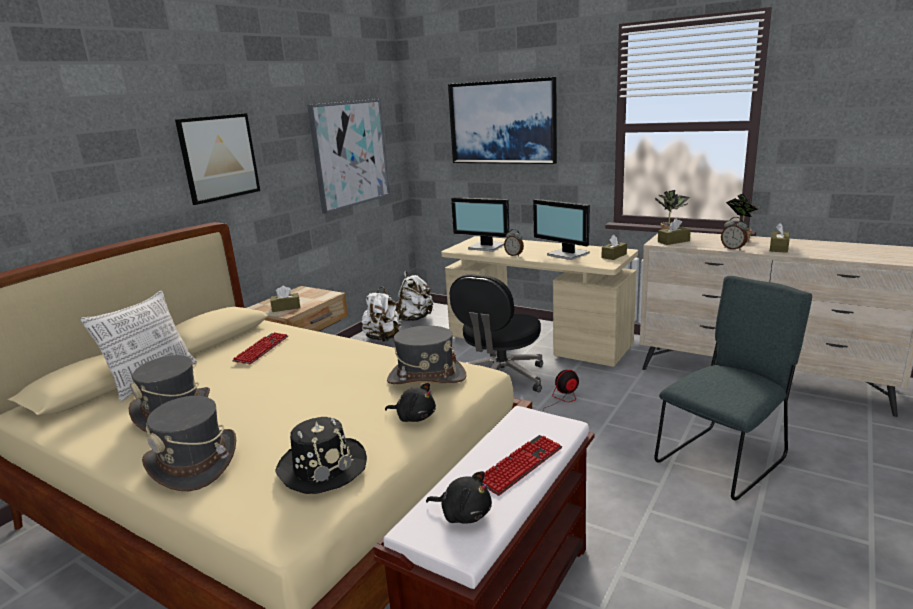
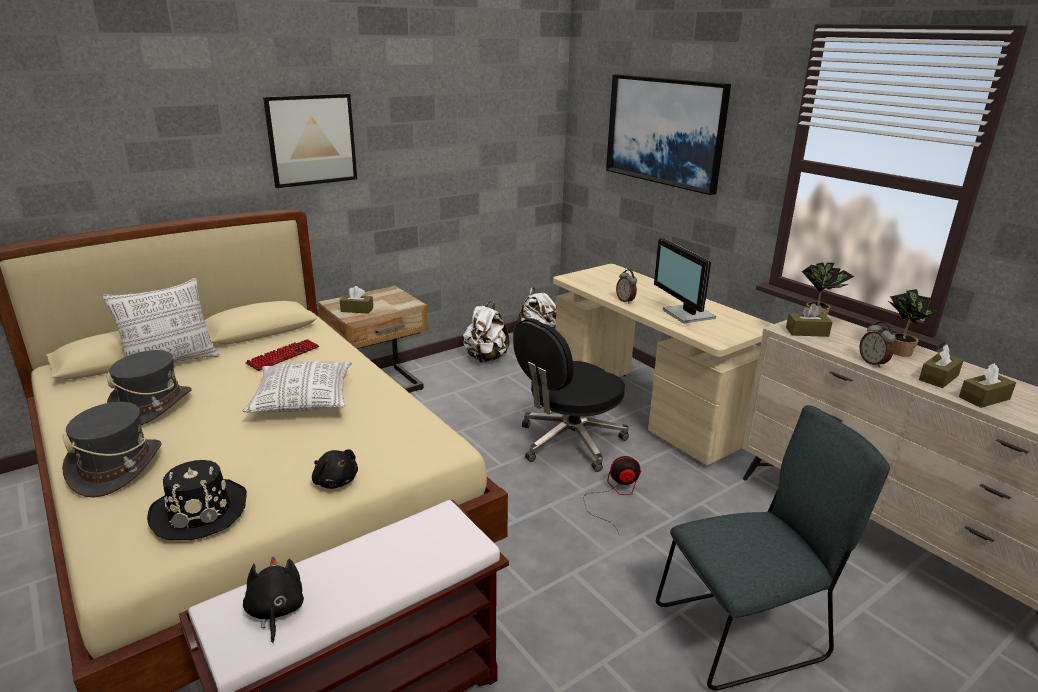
camera: 20 degrees right, 5 degrees up
(319, 374) = (303, 400): none -> pillow
(350, 154) = (483, 145): picture -> none
(426, 378) = (391, 436): grey hat -> none
(464, 514) = (275, 611): black plush toy -> black plush toy turned 150 degrees counterclockwise
(486, 247) = (607, 282): monitor -> none
(520, 465) = (379, 576): keyboard -> none
(614, 256) = (741, 330): brown tissue box -> brown tissue box (984, 398)

